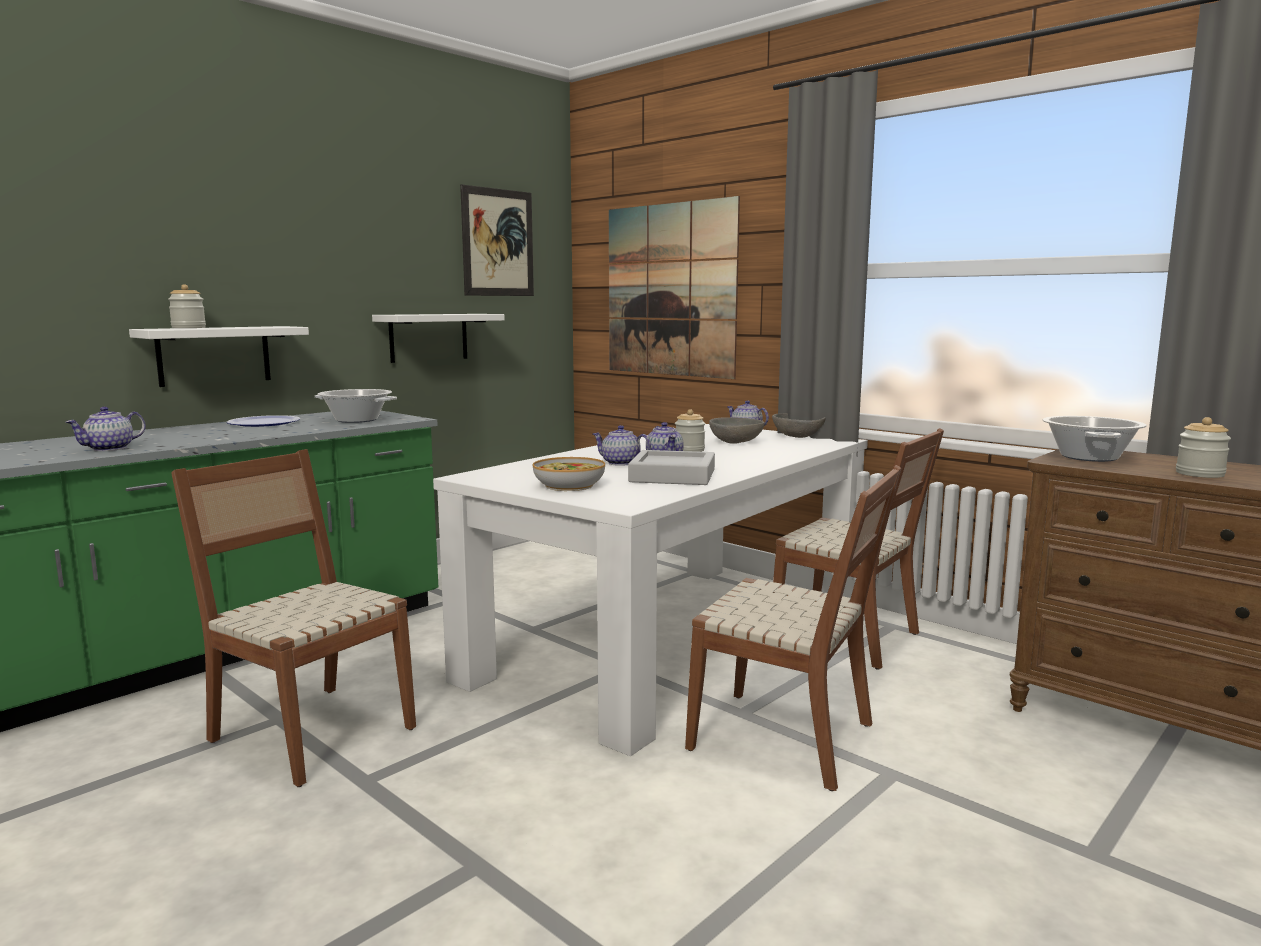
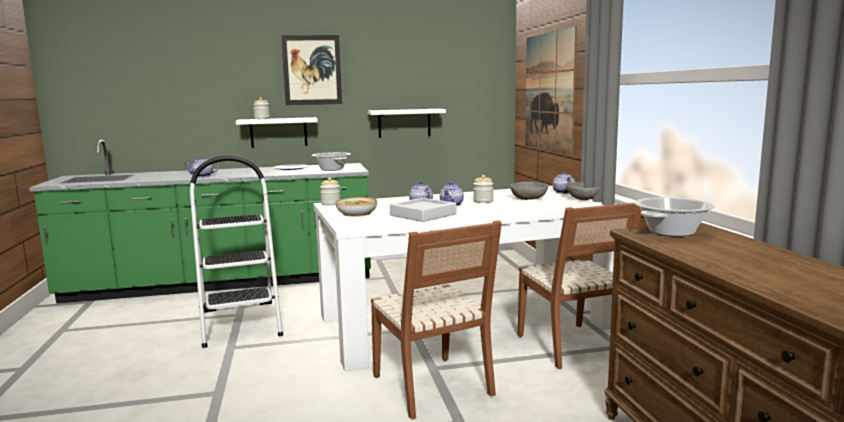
camera: 35 degrees right, 0 degrees up
(309, 731) = (241, 322): chair -> step ladder
(498, 243) = (455, 64): picture -> picture (312, 70)
(1200, 474) = (707, 253): jar -> jar (330, 204)

